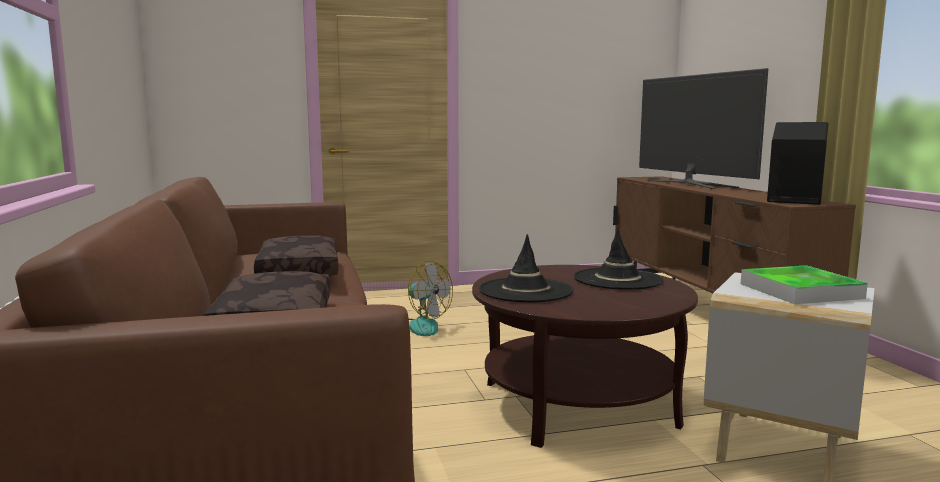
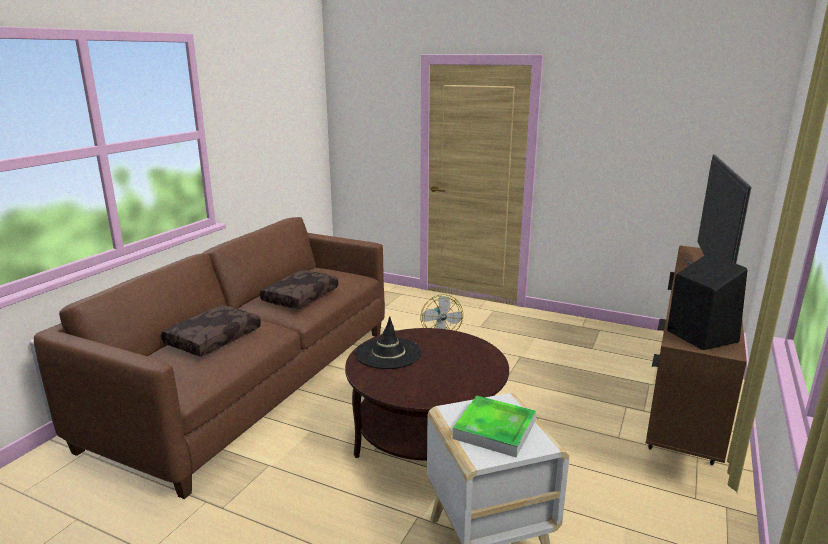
camera: 40 degrees right, 10 degrees up
(618, 279) = (467, 363): black hat -> none

